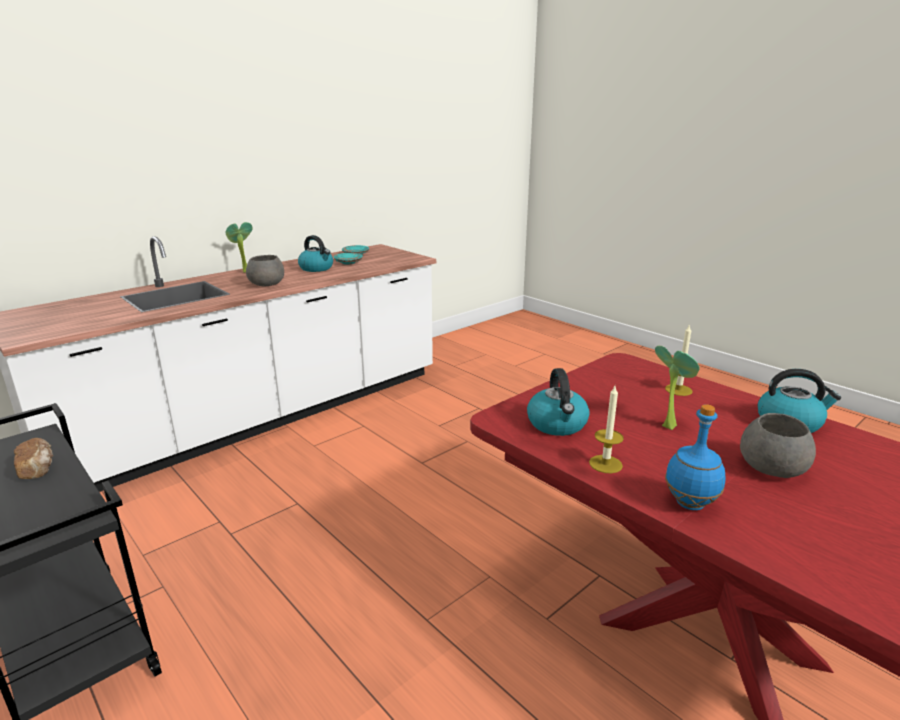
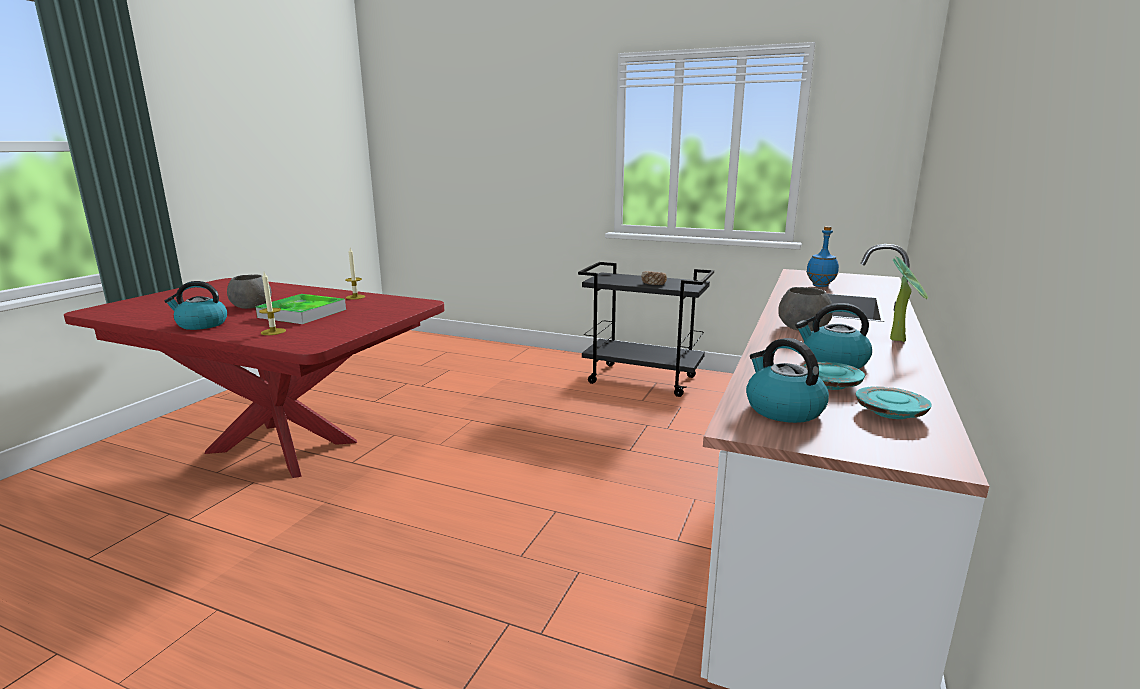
camera: 155 degrees right, 5 degrees down
(557, 424) = (383, 305): kettle -> kettle (782, 409)
(668, 425) = (302, 313): potted plant -> tray
(689, 504) = (316, 292): blue bottle -> blue bottle (820, 286)

